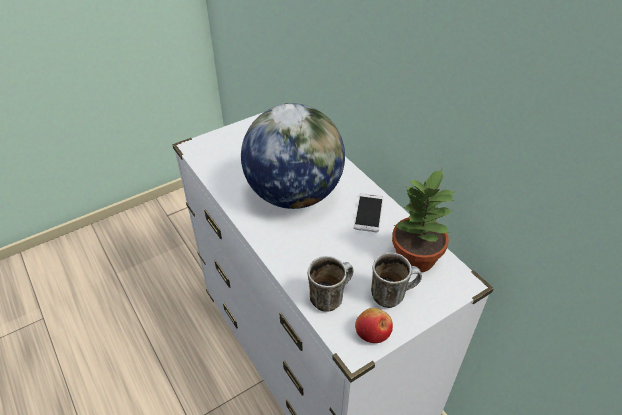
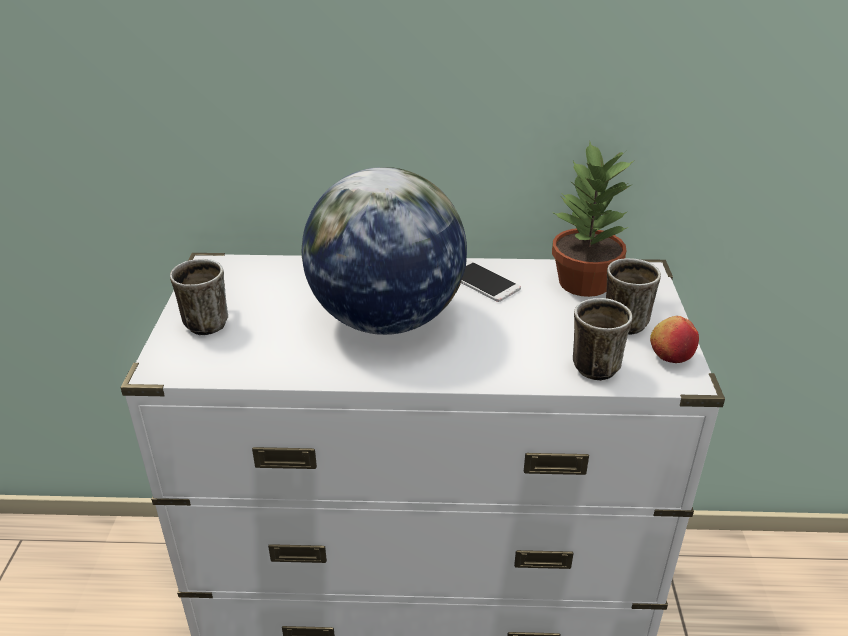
camera: 55 degrees left, 10 degrees down
(238, 139) = (208, 320): none -> mug

